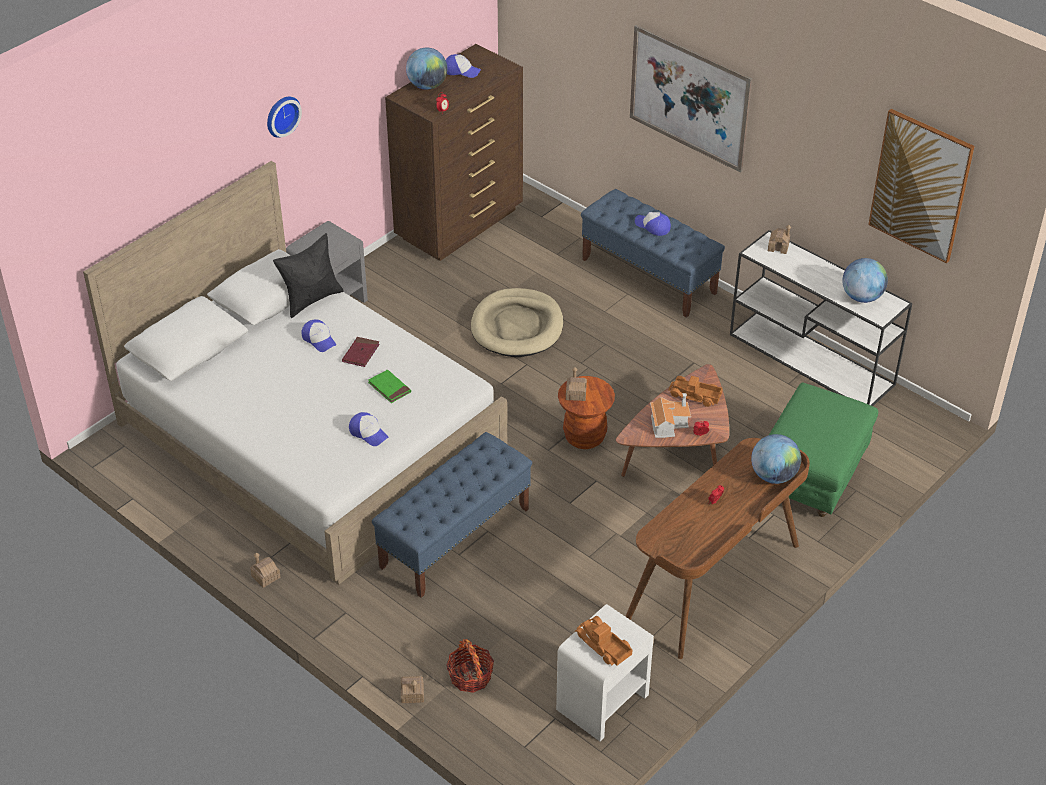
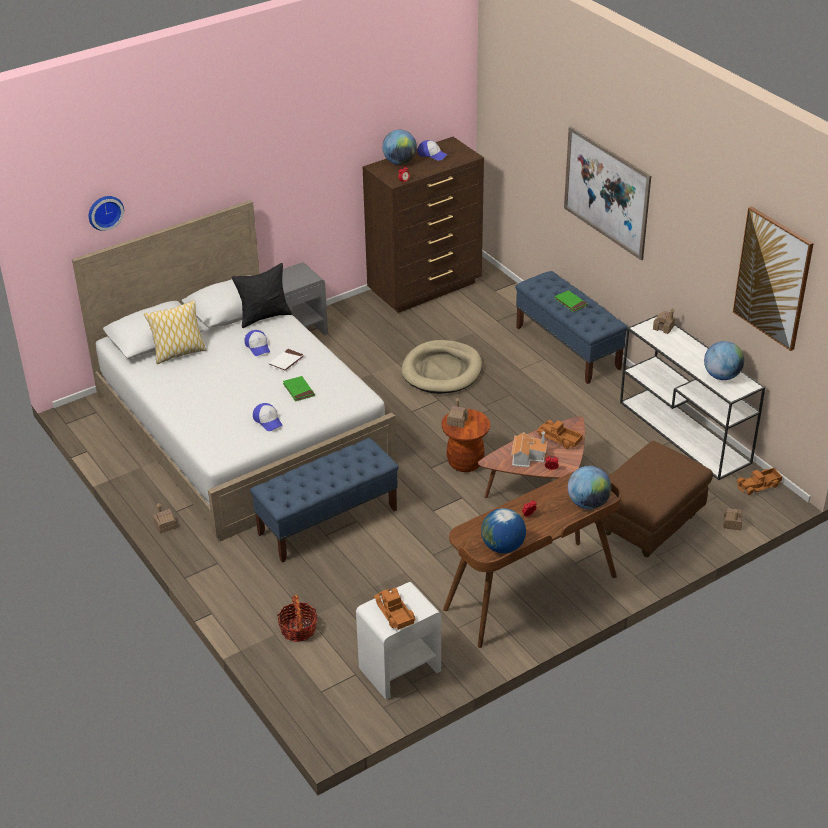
camera: 15 degrees right, 5 degrees down
(226, 363) = (178, 353): none -> pillow
(281, 115) = (263, 164): wall clock -> wall clock (104, 211)
(361, 353) = (286, 361): red book -> white book
(412, 694) = (246, 634): toy house -> toy house (732, 523)
(652, 226) = (570, 302): cap -> green book
(701, 545) = (502, 547): none -> globe
(811, 477) = (648, 524): green ottoman -> brown ottoman
(911, 410) = (759, 486): none -> toy truck

